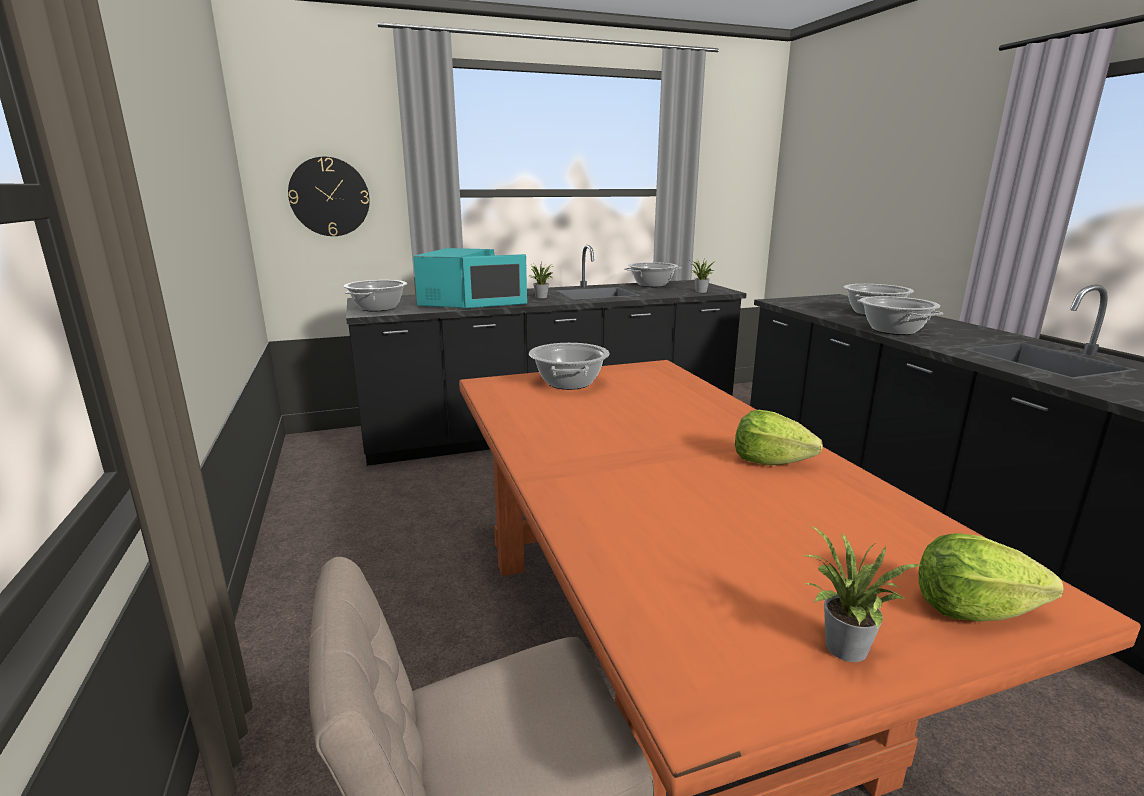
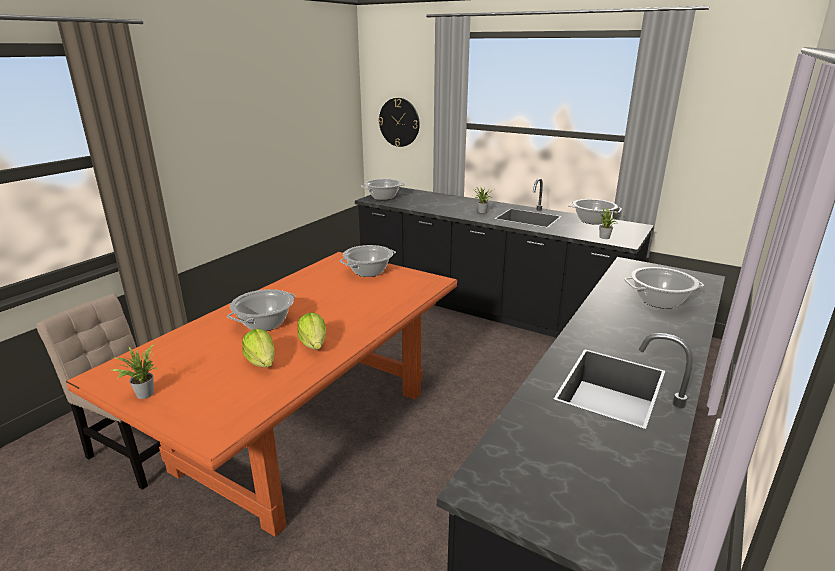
camera: 50 degrees right, 5 degrees up
(460, 301) = (432, 203): turquoise microwave -> none
(894, 330) = (602, 317): cooking pot -> cooking pot (265, 324)
(972, 609) = (192, 416): lettuce -> lettuce (262, 362)

